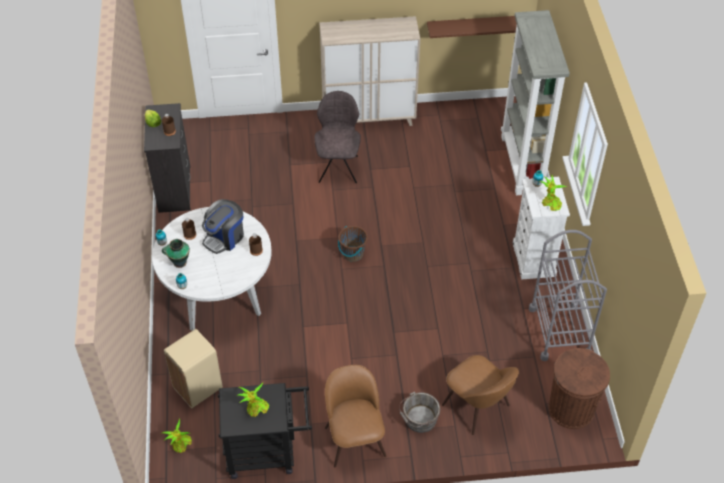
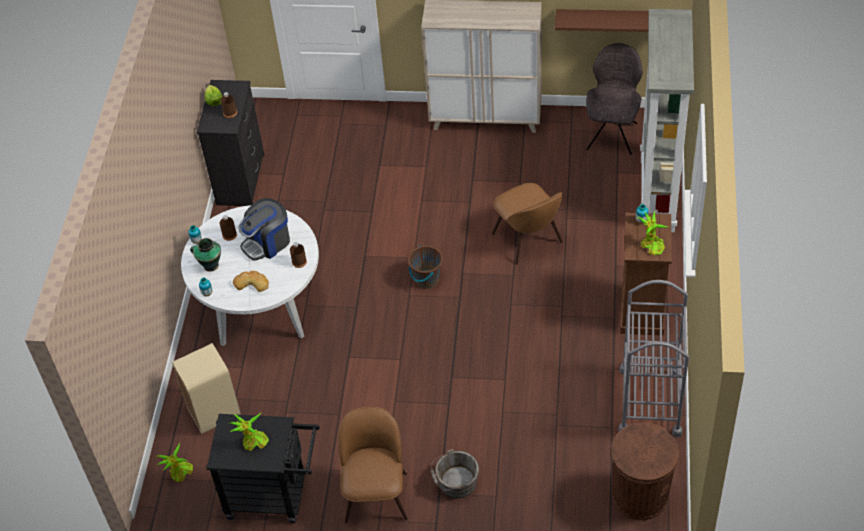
camera: 15 degrees right, 0 degrees up
(219, 273) = (251, 283): none -> bread
(338, 167) = (435, 174): grey chair -> grey chair (612, 134)
(477, 407) = (528, 478): brown chair -> brown chair (528, 240)
(534, 259) = (642, 311): white dresser -> brown dresser

